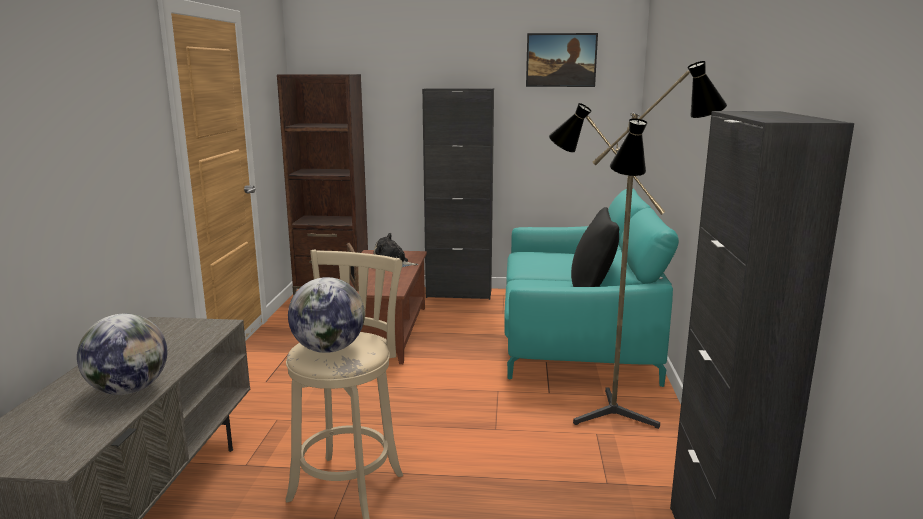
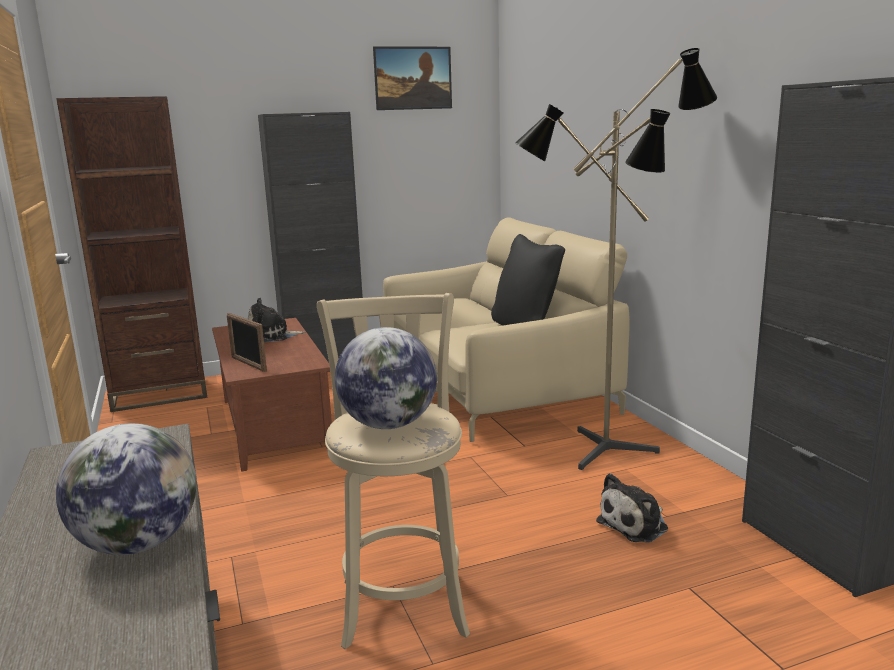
camera: 25 degrees left, 0 degrees up
(573, 482) = (635, 524): none -> plush toy
(574, 335) = (492, 385): turquoise sofa -> beige sofa

